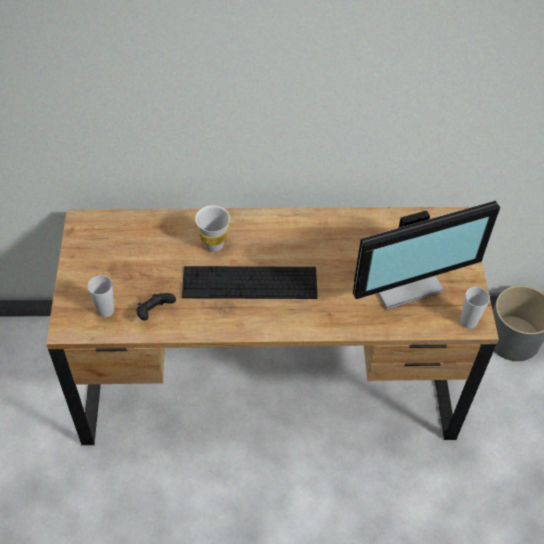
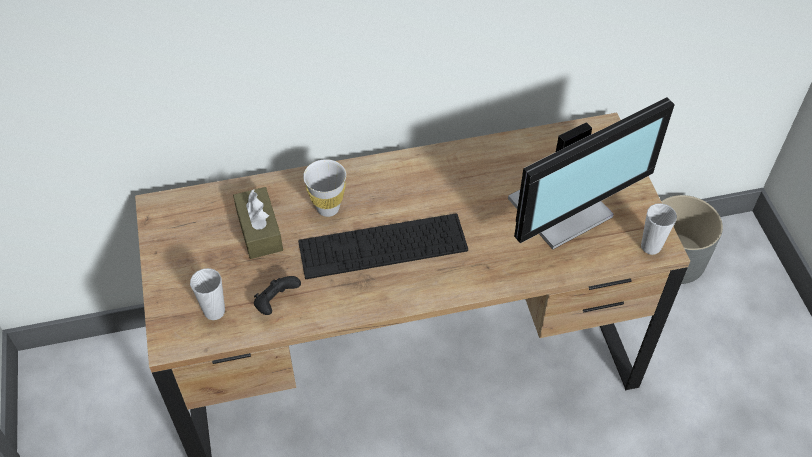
camera: 10 degrees left, 0 degrees up
(155, 253) = (259, 231): none -> brown tissue box

